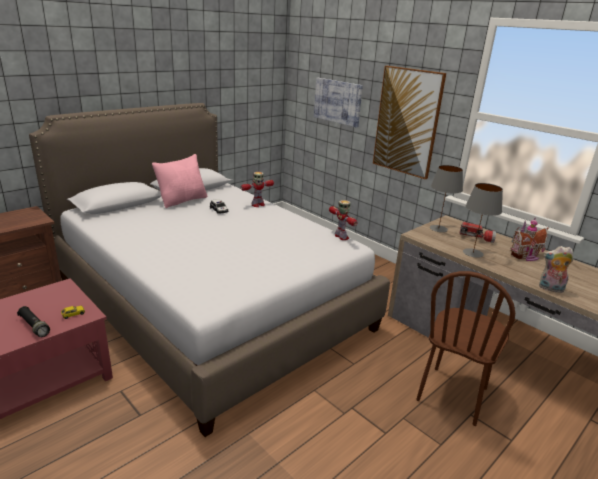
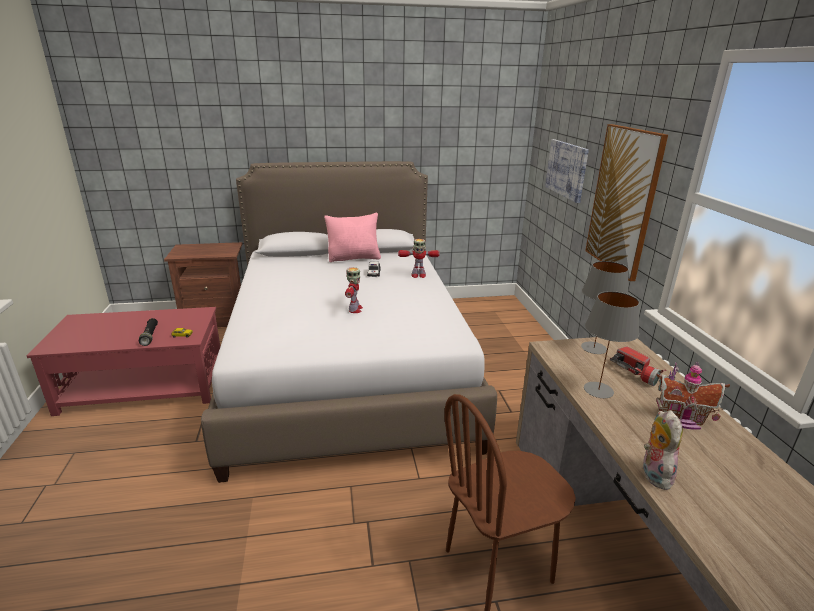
camera: 35 degrees right, 0 degrees up
(341, 237) = (459, 328): toy robot -> toy robot (355, 309)
(550, 289) = (653, 474): plush toy -> plush toy turned 45 degrees clockwise

